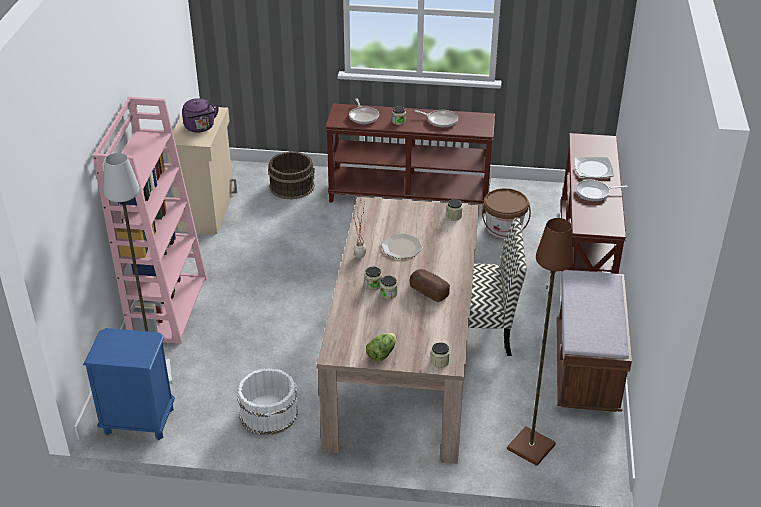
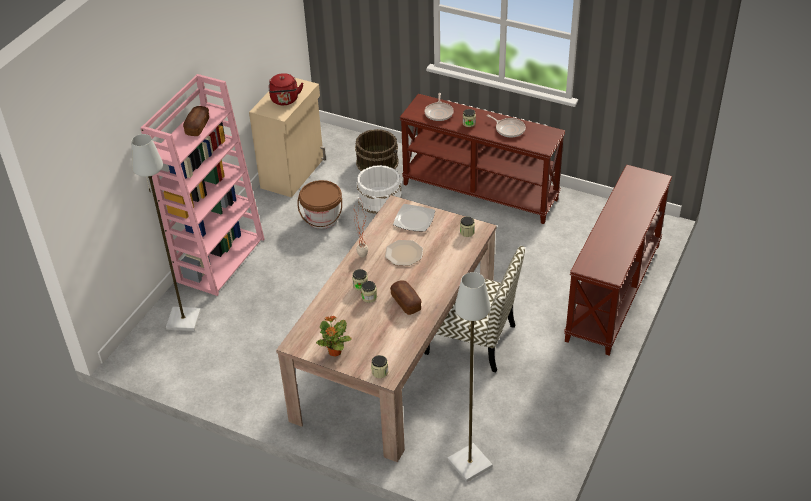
camera: 20 degrees right, 5 degrees up
(139, 421) = (154, 358): blue nightstand -> none
(142, 152) = (197, 126): none -> bread
(200, 128) = (285, 100): purple kettle -> red kettle
(268, 413) = (260, 376): white bucket -> white bucket (379, 199)
(381, 353) = (334, 352): lettuce -> potted plant
(504, 229) = (552, 243): brown bucket -> brown bucket (322, 218)
(530, 447) = (468, 463): brown floor lamp -> grey floor lamp
(586, 369) = (559, 402): brown bench -> none
(593, 169) = (628, 208): plate -> plate (414, 219)
(595, 193) = (615, 233): frying pan -> none

